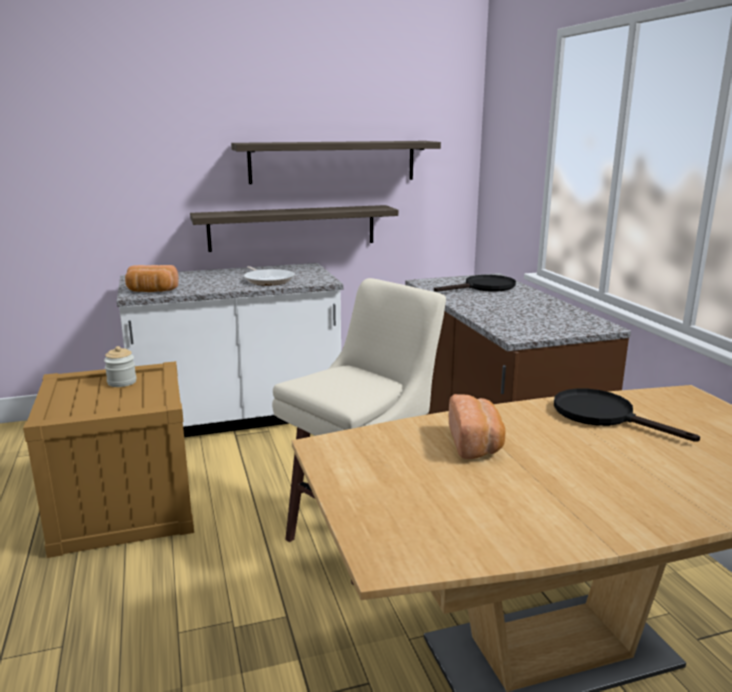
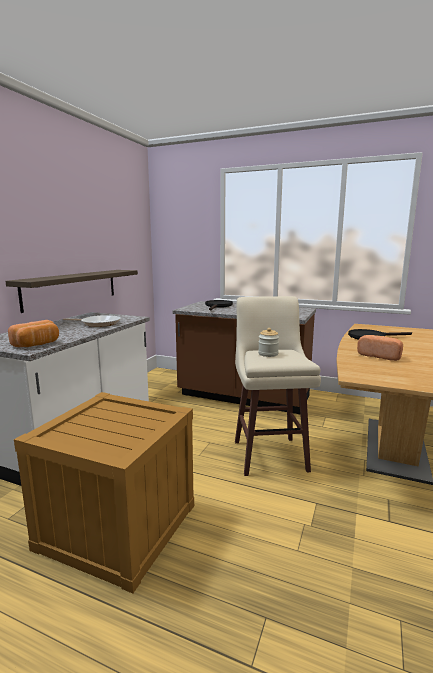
camera: 50 degrees left, 5 degrees down
(122, 382) = (97, 417): jar -> jar (268, 354)
(333, 161) = (90, 240): shelf -> none

